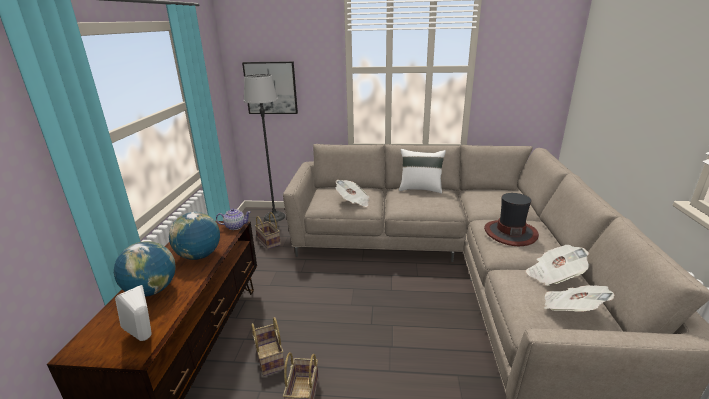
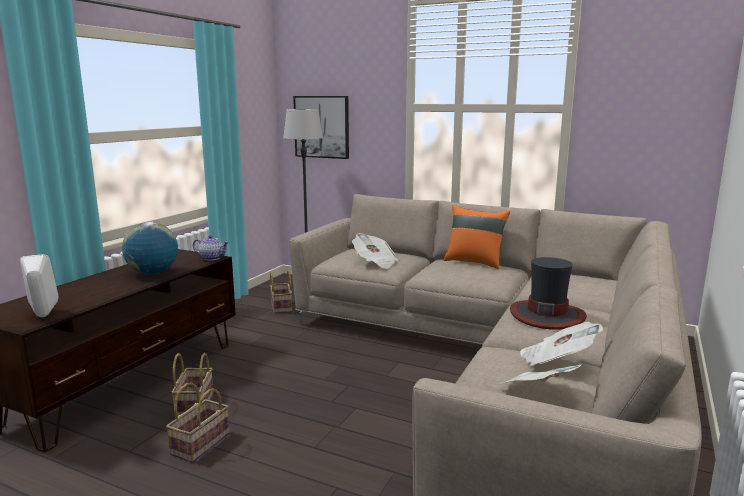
camera: 20 degrees right, 10 degrees down
(152, 291) = (84, 289): globe -> none
(420, 189) = (474, 262): white pillow -> orange pillow

